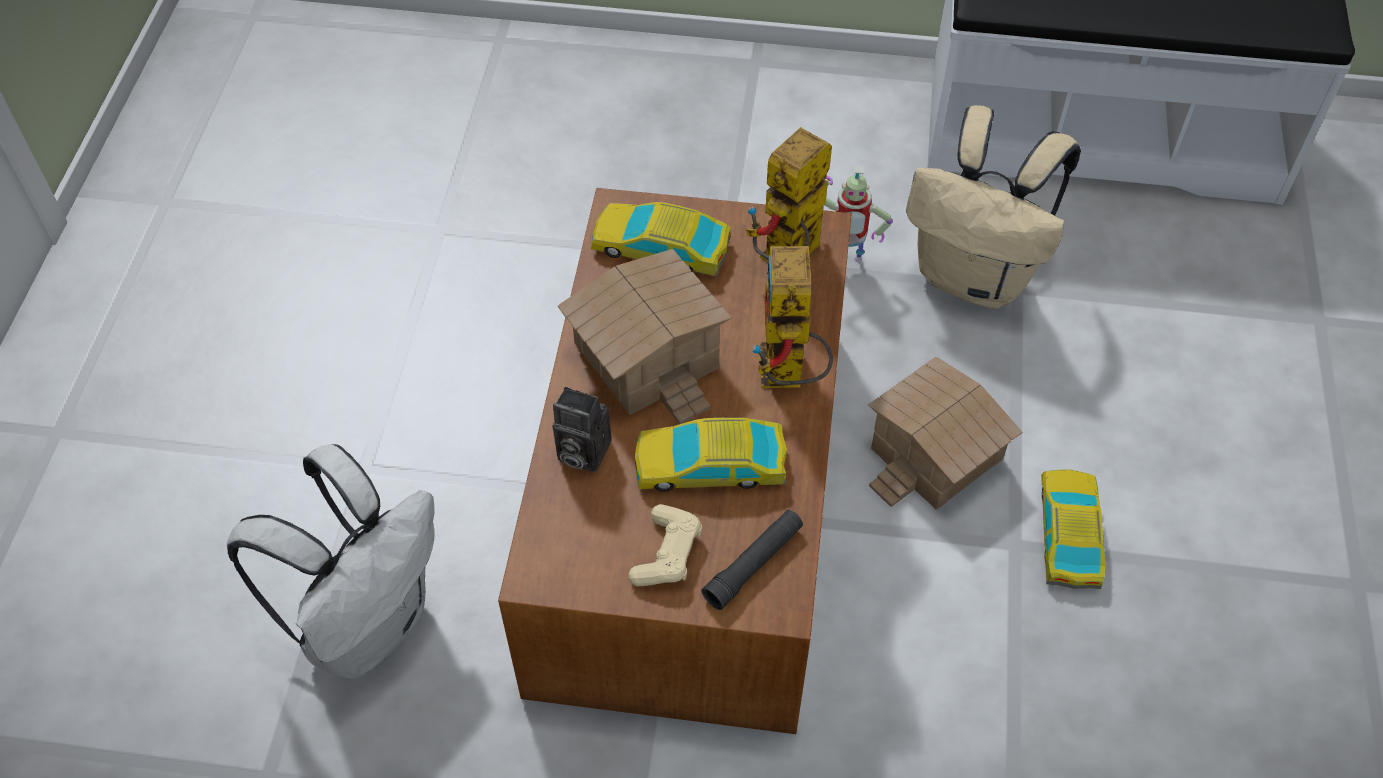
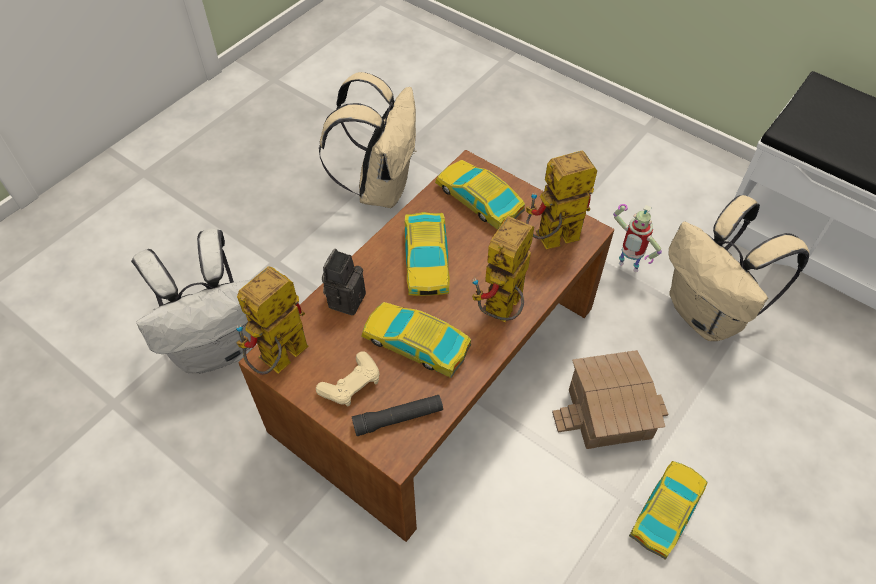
camera: 30 degrees right, 0 degrees up
(447, 294) = (381, 187): none -> beige backpack
(554, 573) = (279, 362): none -> toy robot
(580, 452) = (345, 298): camera -> camera turned 60 degrees clockwise
(648, 354) = (426, 259): toy house -> toy car

